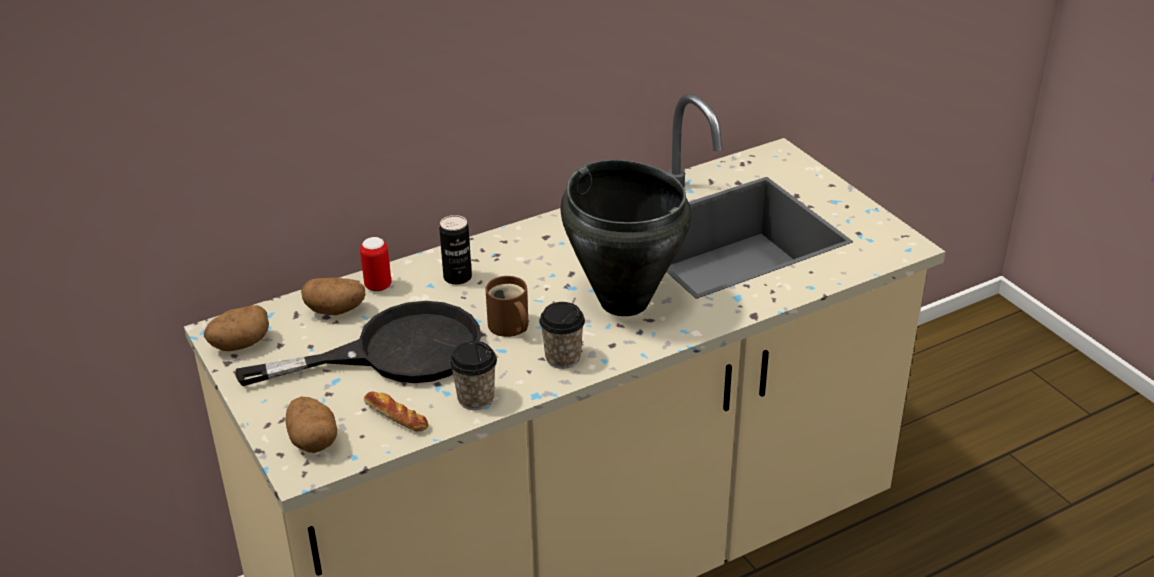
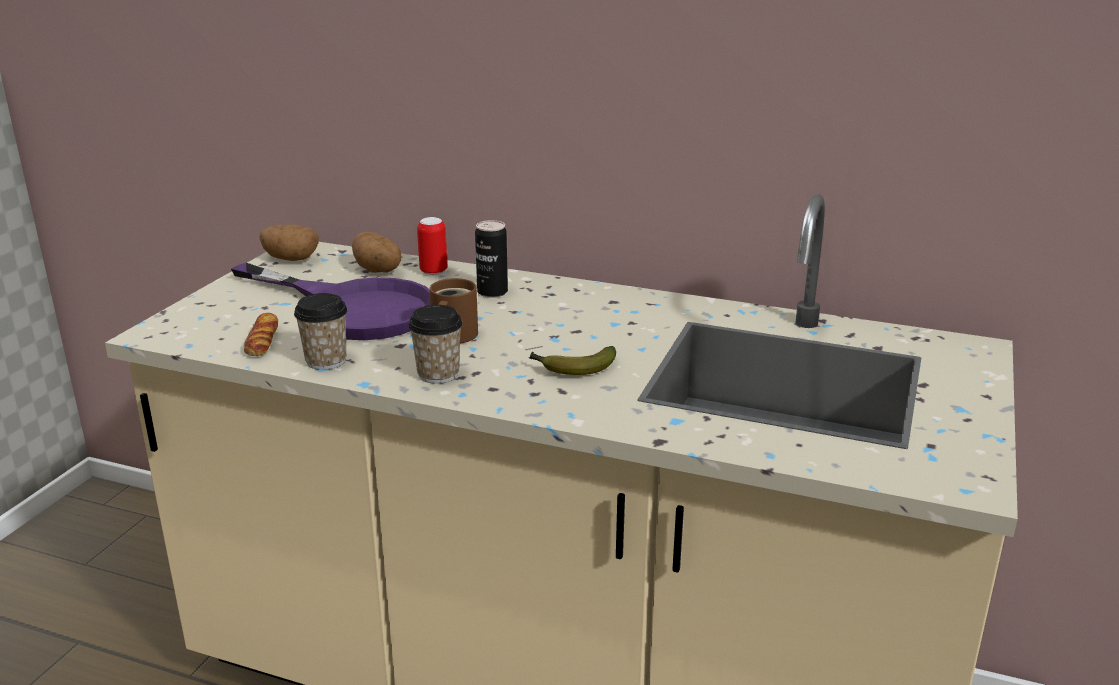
camera: 50 degrees right, 10 degrees down
(313, 440) = (195, 324): potato -> none
(395, 352) = (351, 309): black frying pan -> purple frying pan
(624, 301) = (572, 368): black cooking pot -> banana

